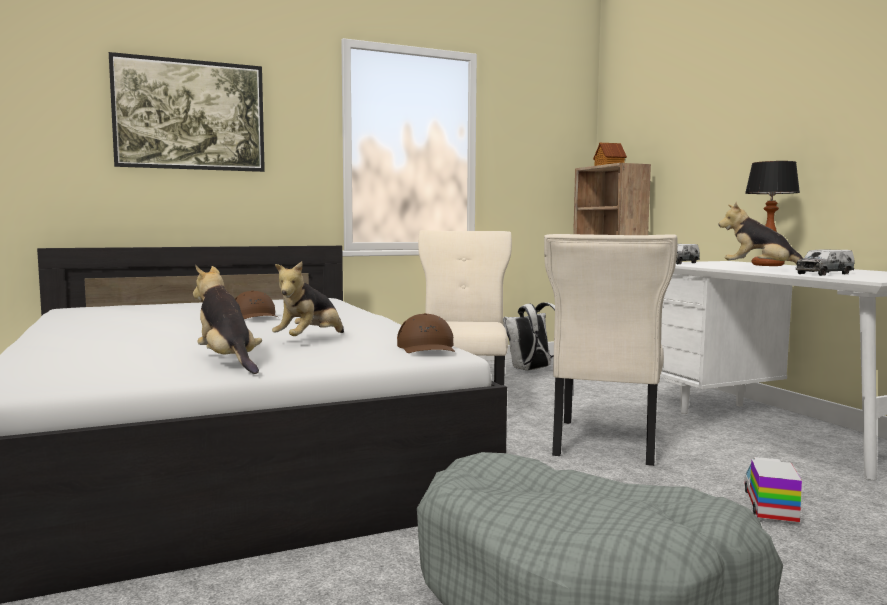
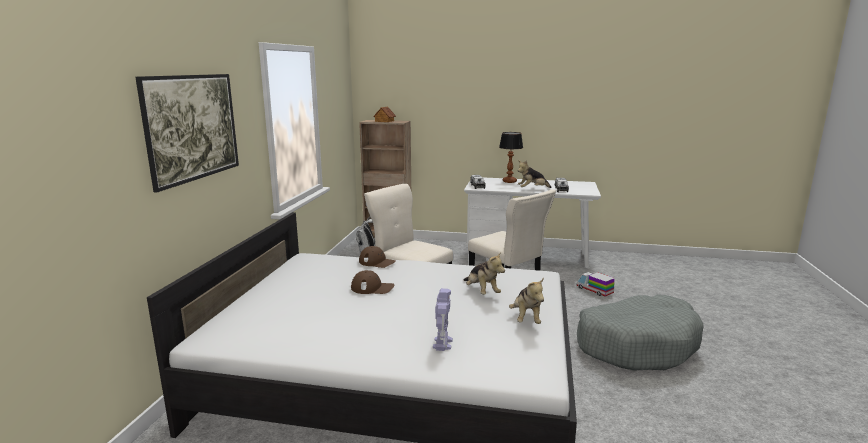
camera: 55 degrees left, 10 degrees up
(104, 347) = (442, 343): none -> toy robot
(228, 362) = (526, 319): plush toy -> plush toy turned 90 degrees counterclockwise
(427, 347) = (532, 275): brown cap -> brown cap (377, 262)

